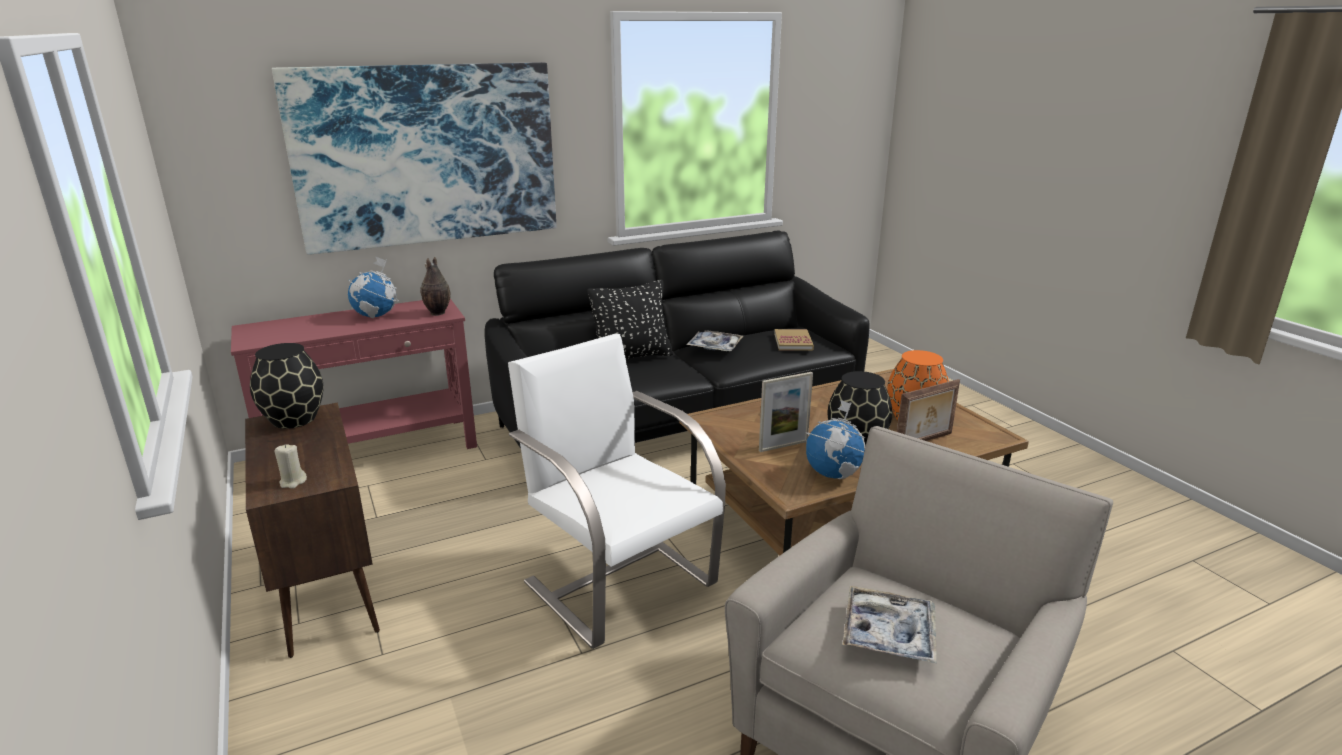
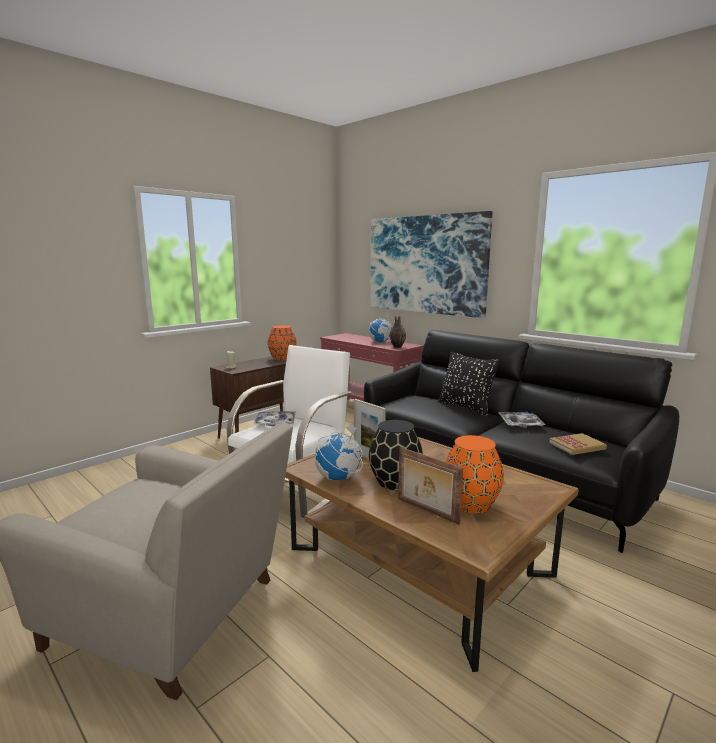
camera: 70 degrees right, 10 degrees down
(293, 419) = (282, 358): black vase -> orange vase
(888, 633) = (127, 498): tray -> tray (275, 423)

